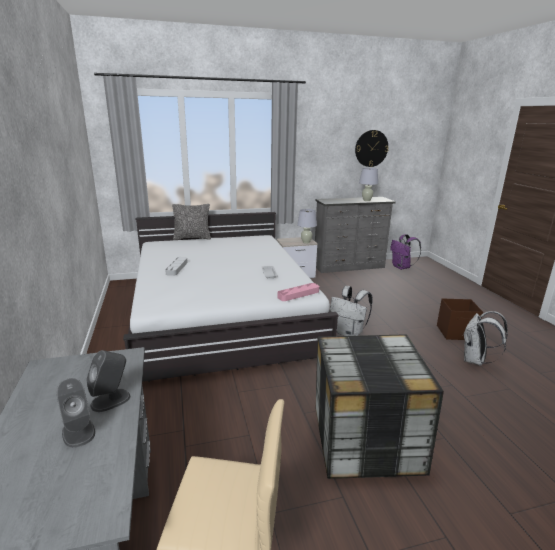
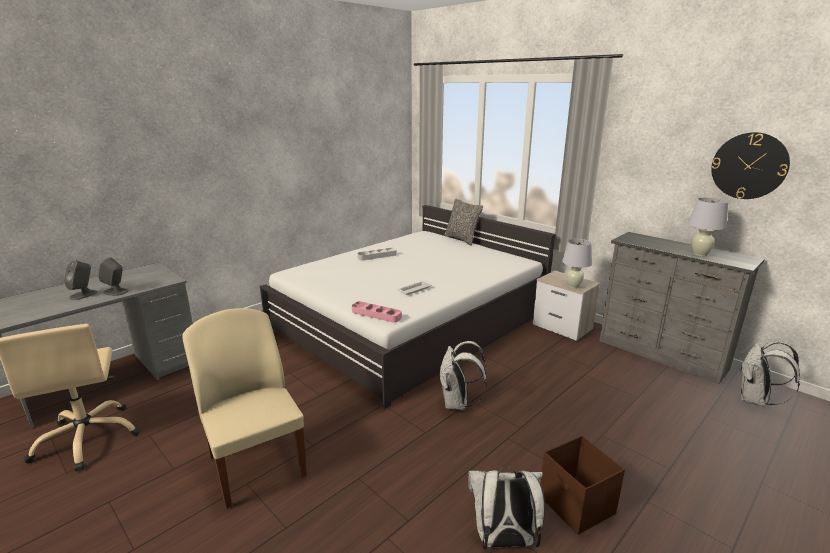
camera: 60 degrees right, 0 degrees up
(364, 439) = (256, 464): storage box -> beige chair
(402, 267) = (756, 400): purple backpack -> white backpack

